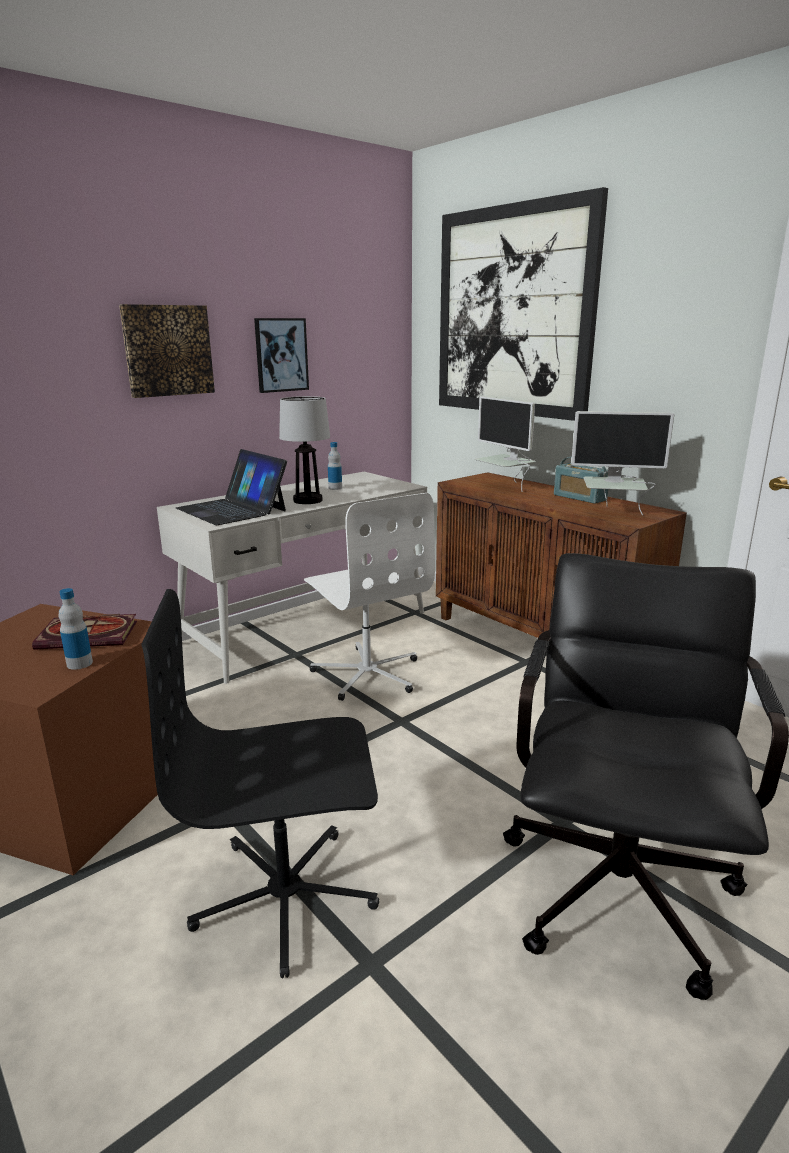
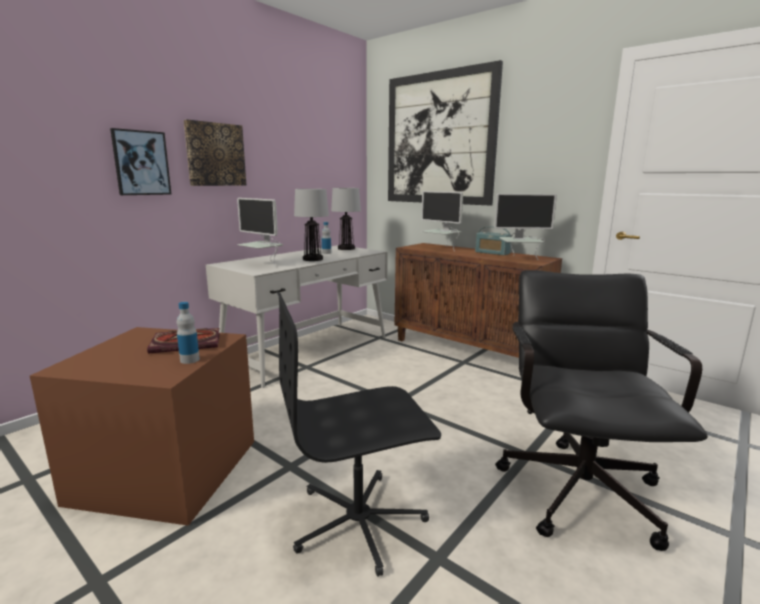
camera: 10 degrees left, 5 degrees down
(232, 509) = (263, 264): laptop -> monitor
(281, 355) = (288, 163): picture -> picture (141, 163)
(367, 673) = (362, 375): white office chair -> none
(370, 479) = (346, 248): none -> table lamp

